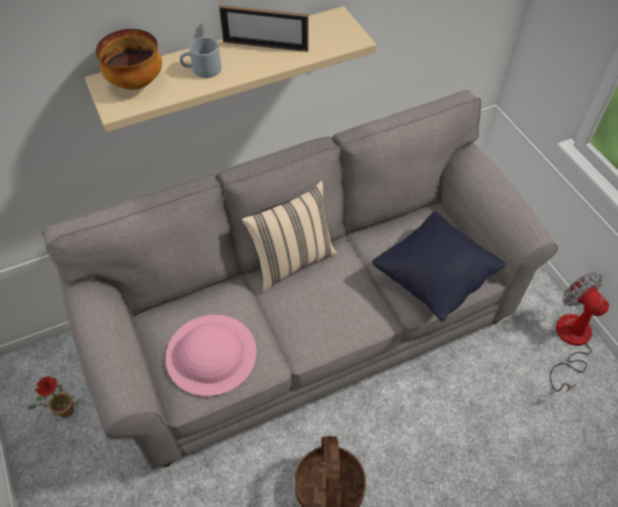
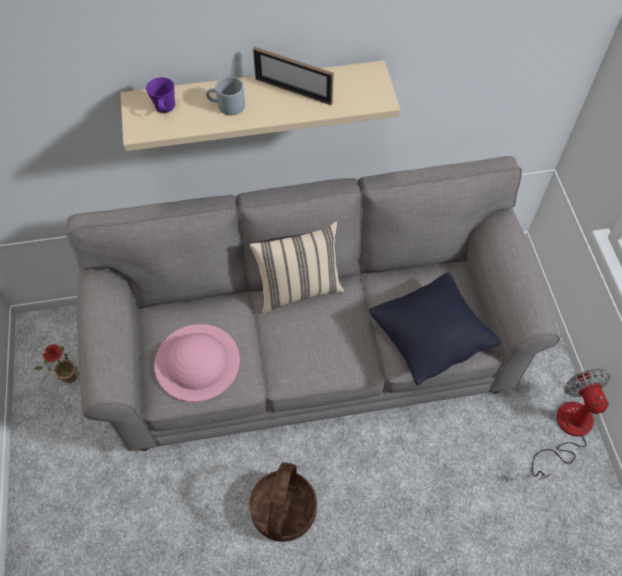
camera: 15 degrees right, 5 degrees up
(137, 83) = (164, 107): bowl -> purple mug

